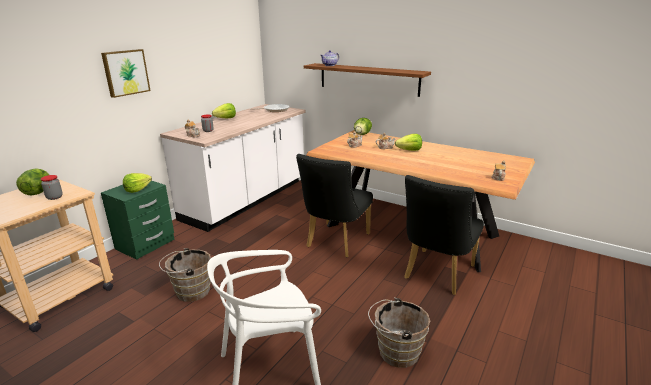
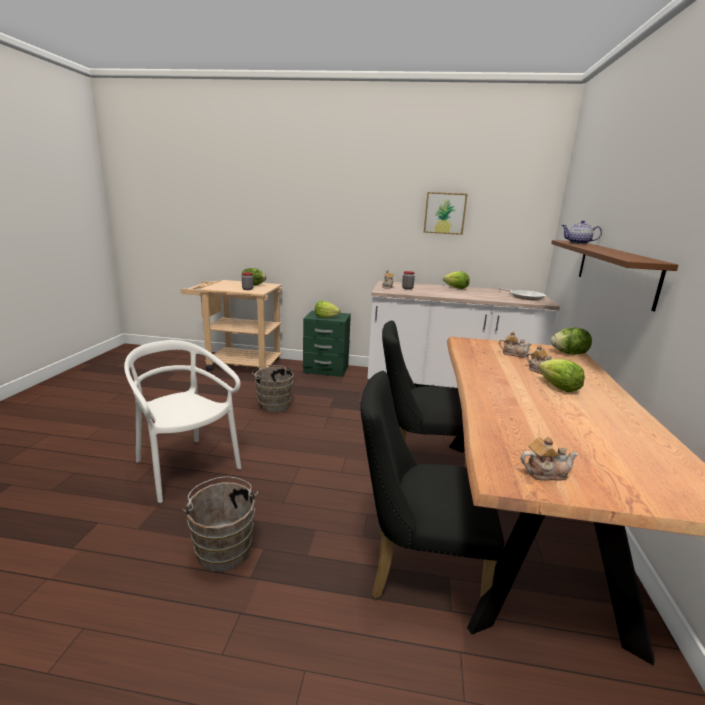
camera: 65 degrees right, 5 degrees down
(125, 72) = (361, 217): picture -> picture (444, 213)

